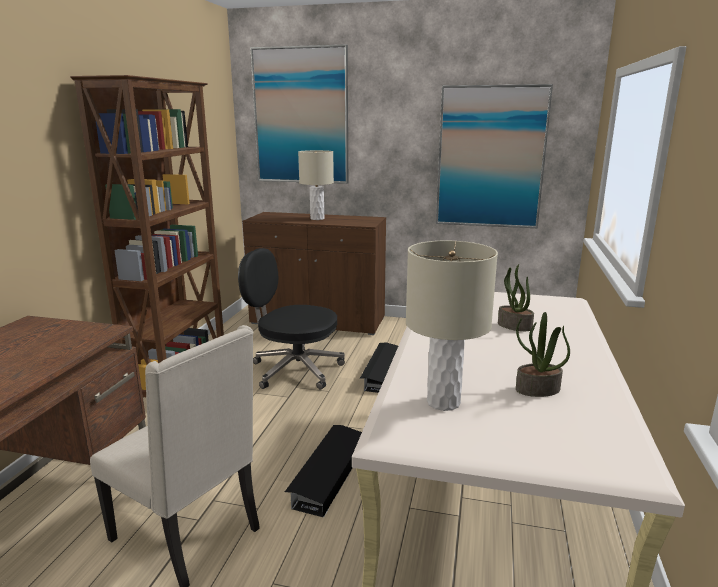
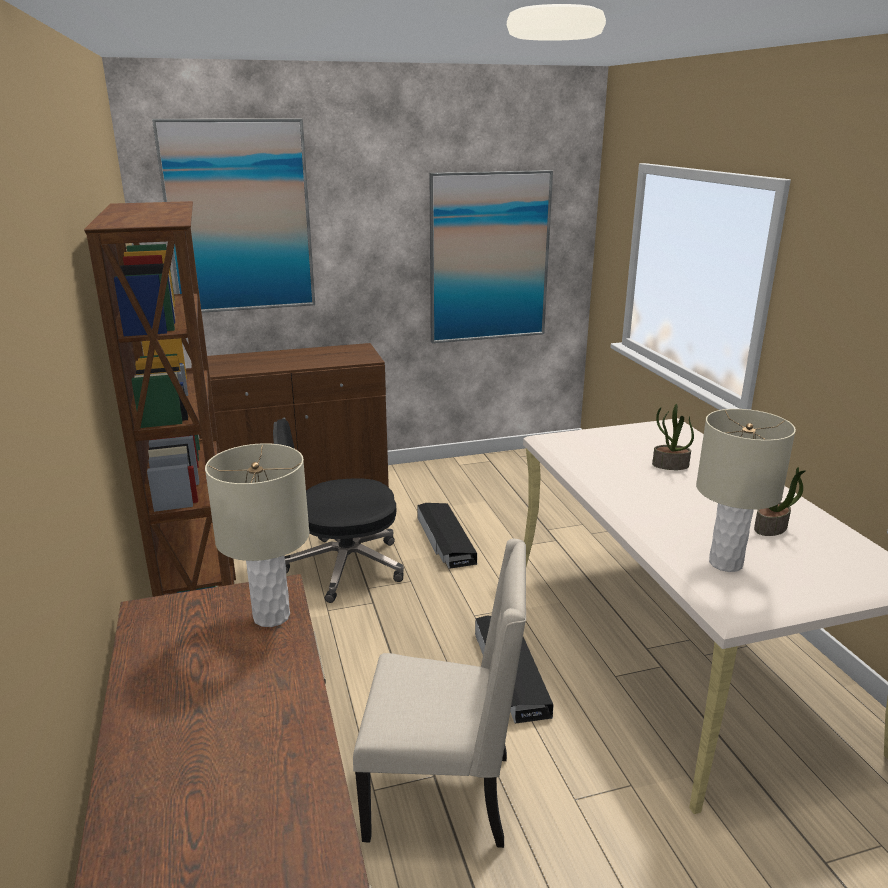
camera: 30 degrees left, 5 degrees up
(317, 218) = (290, 359): beige table lamp -> beige table lamp (272, 616)

